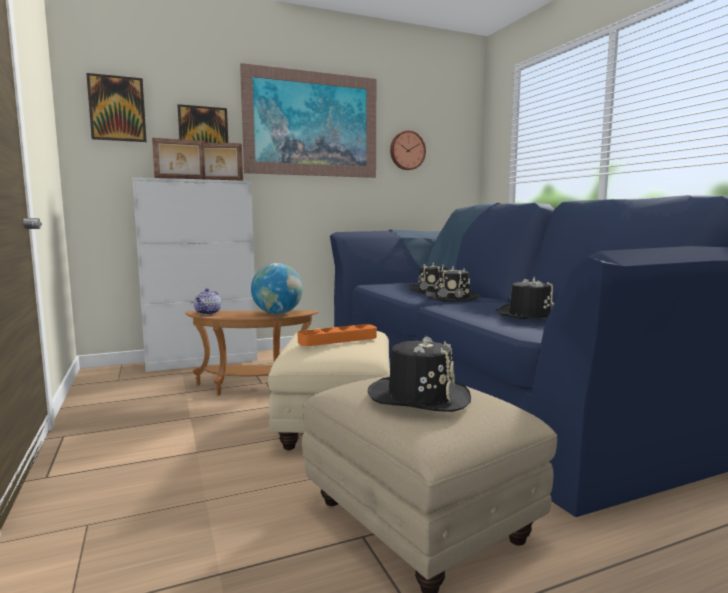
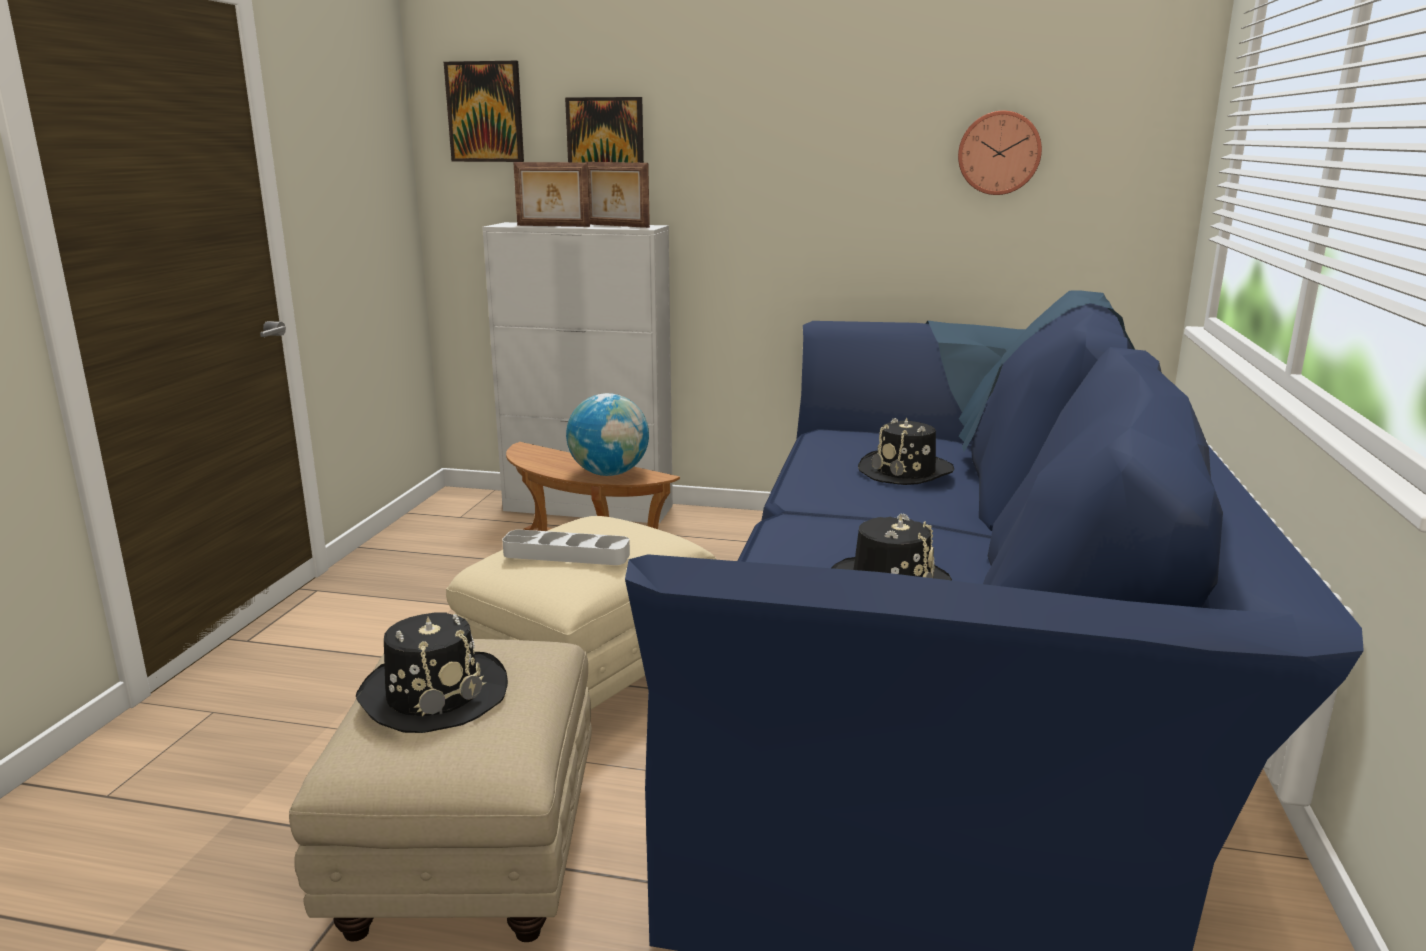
camera: 35 degrees right, 10 degrees up
(208, 313) = (531, 452): teapot -> none
(312, 124) = (793, 112): picture -> none
(338, 340) = (566, 554): orange tray -> grey tray
(452, 298) = (870, 504): black hat -> none

